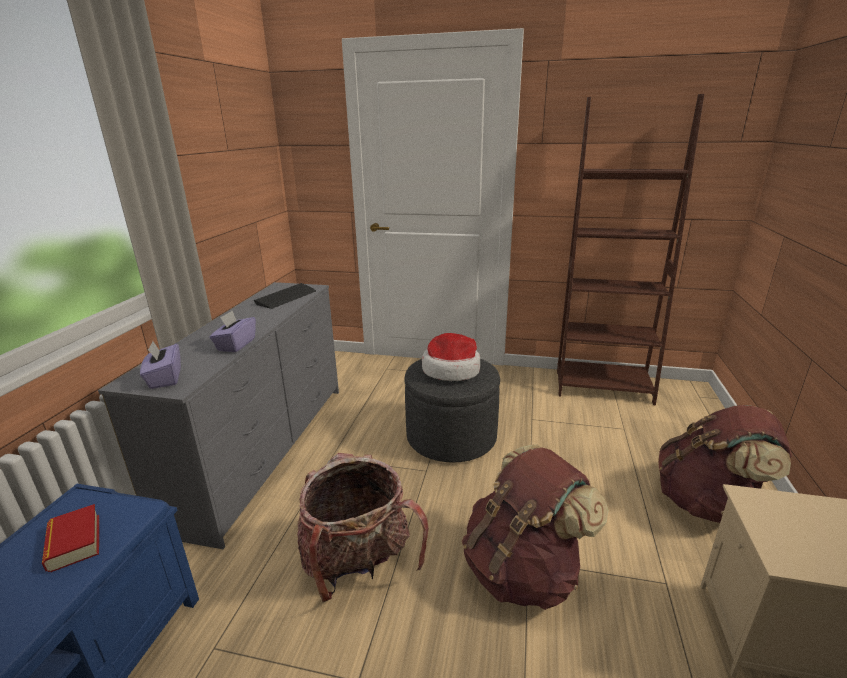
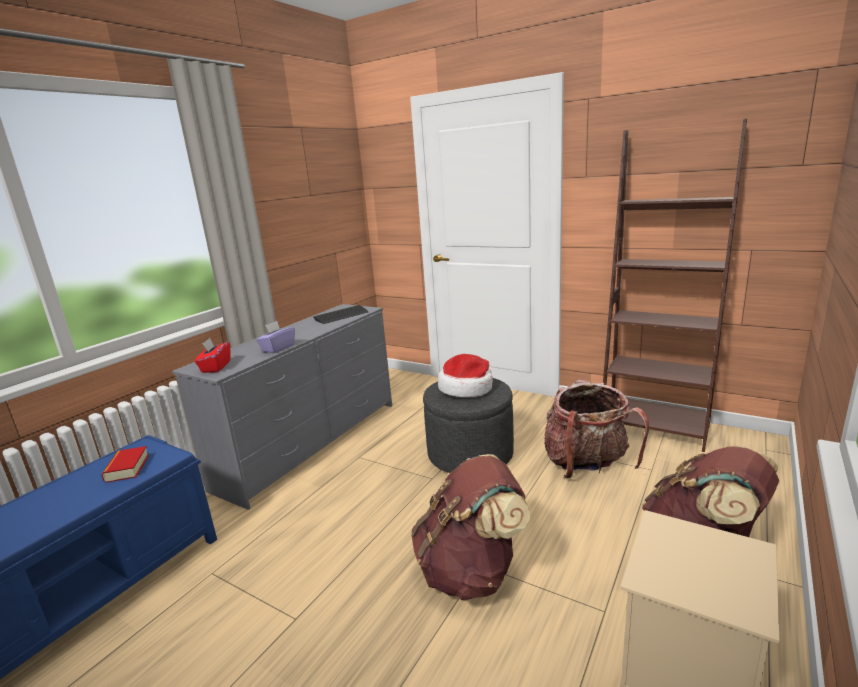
camera: 20 degrees right, 5 degrees down
(165, 378) = (215, 367): purple tissue box -> red tissue box
(358, 564) = (338, 539): backpack -> backpack (587, 465)

